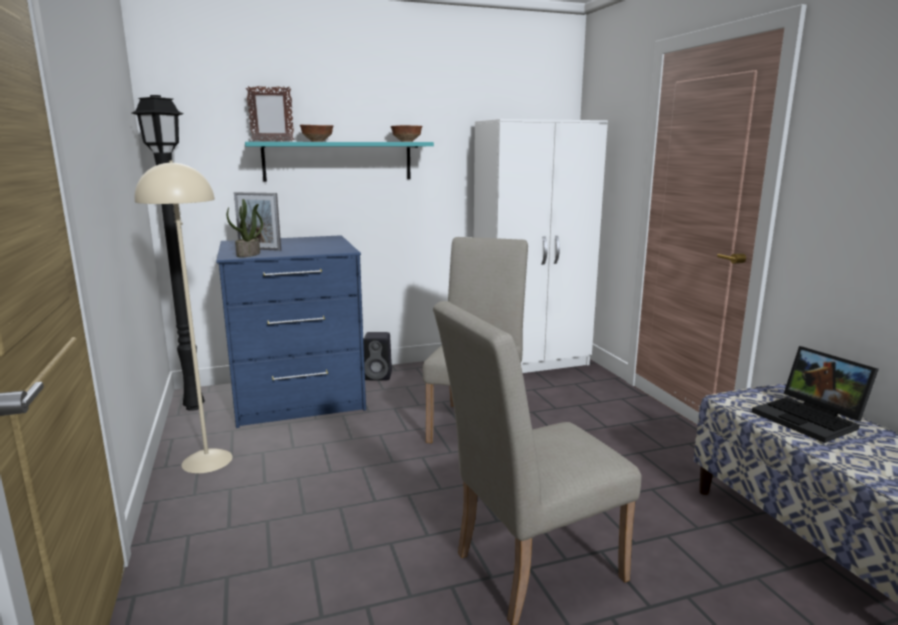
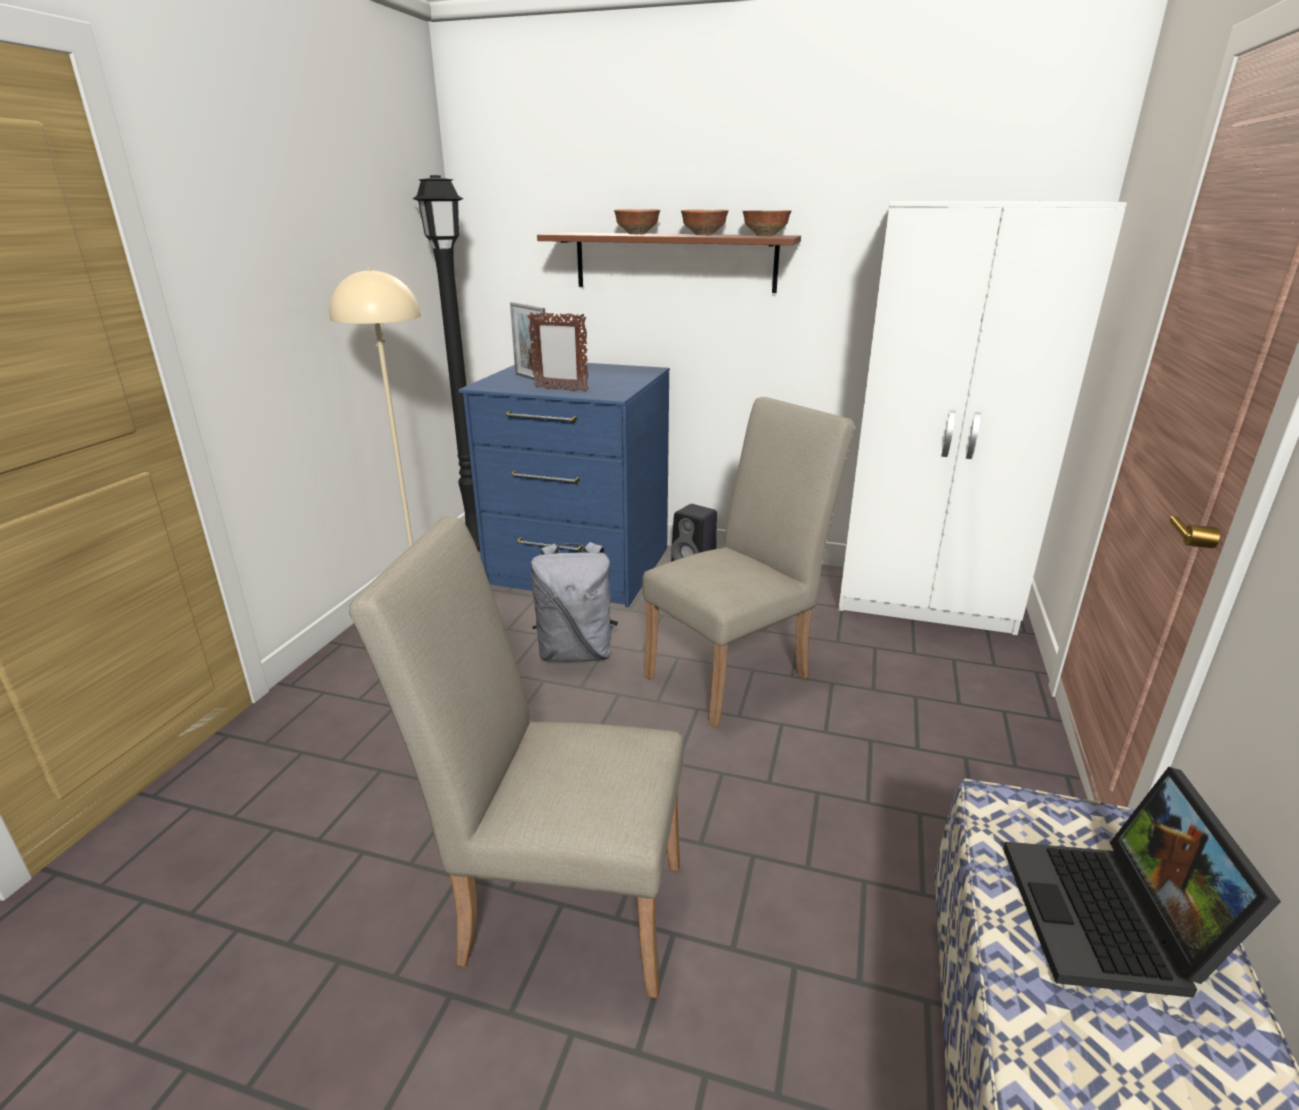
camera: 35 degrees right, 10 degrees up
(248, 254) = (503, 385): potted plant -> none
(272, 141) = (584, 233): picture frame -> picture frame (560, 389)
(338, 161) = (674, 262): turquoise shelf -> brown shelf
(364, 444) = (576, 652): none -> grey backpack
(367, 141) = (704, 235): none -> bowl

